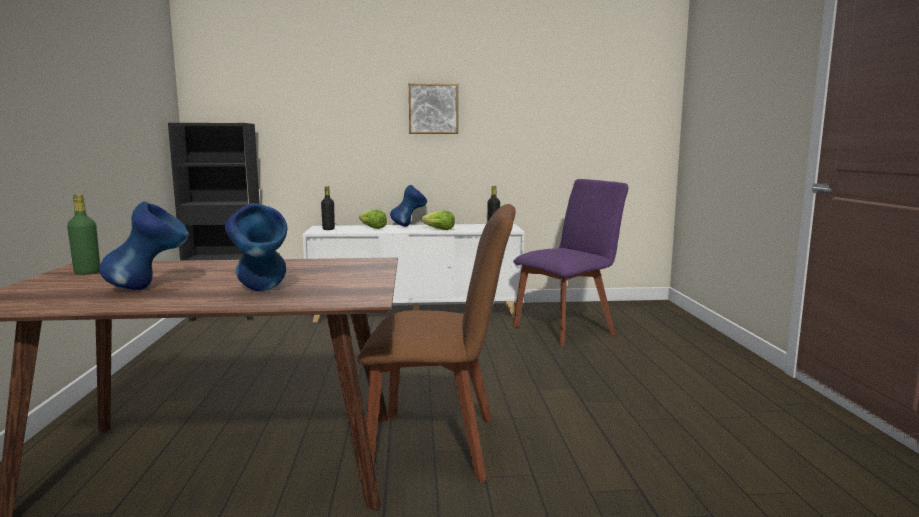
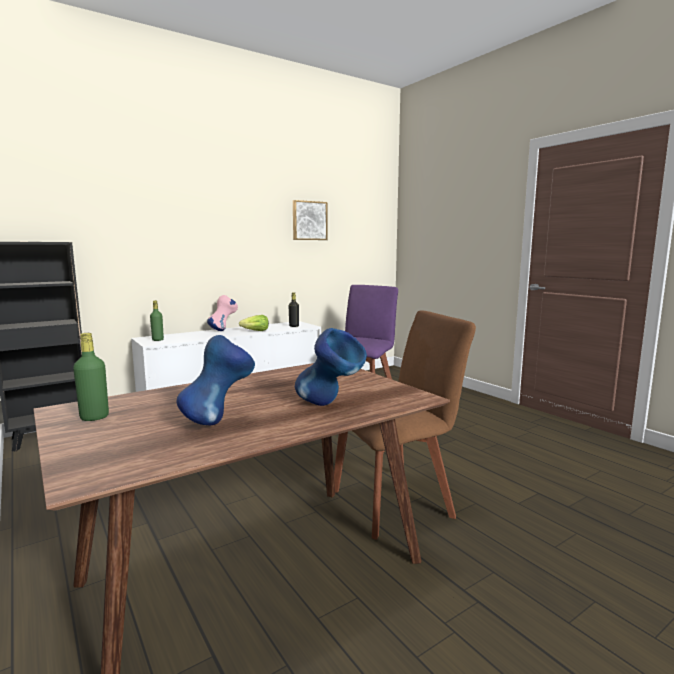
camera: 30 degrees left, 0 degrees up
(328, 229) = (158, 340): black bottle -> green bottle
(372, 228) = (195, 335): lettuce -> none
(409, 226) = (223, 330): blue vase -> pink vase
(433, 109) = (234, 230): picture -> picture (309, 220)

